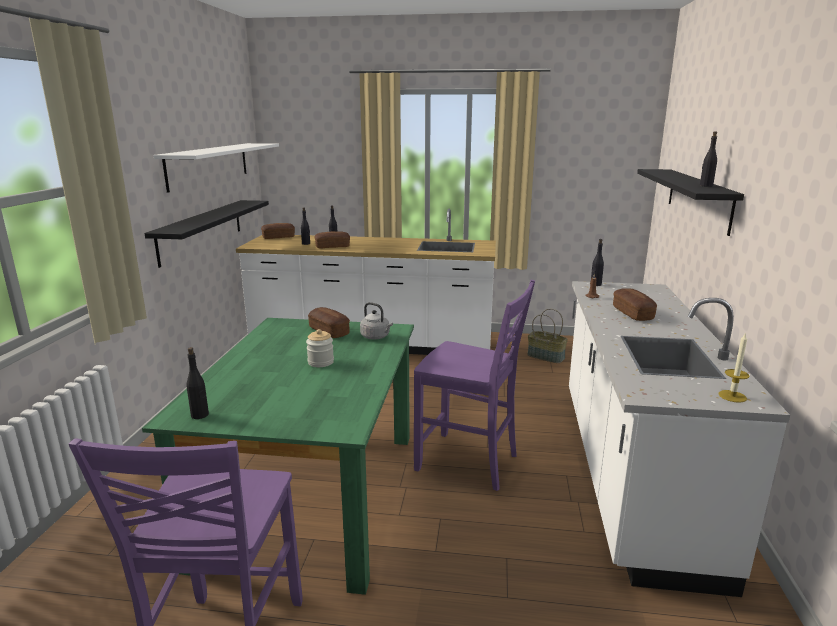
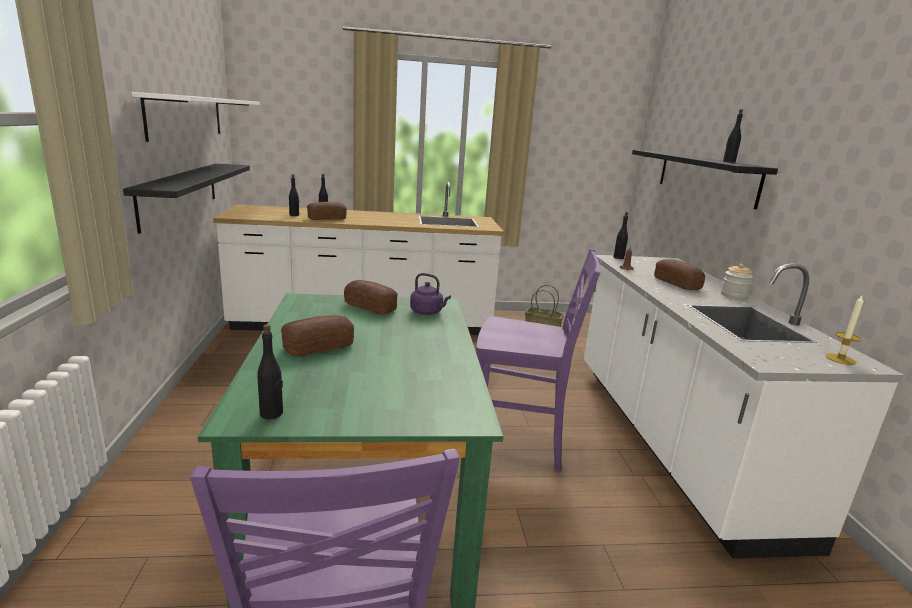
camera: 15 degrees left, 0 degrees up
(278, 237) = (257, 208): bread -> bread (318, 347)
(320, 362) = (384, 341): jar -> jar (733, 295)
(376, 337) = (428, 312): grey kettle -> purple kettle

